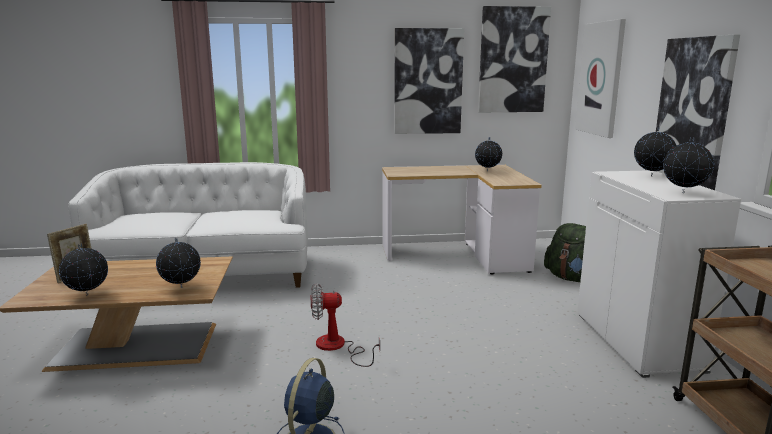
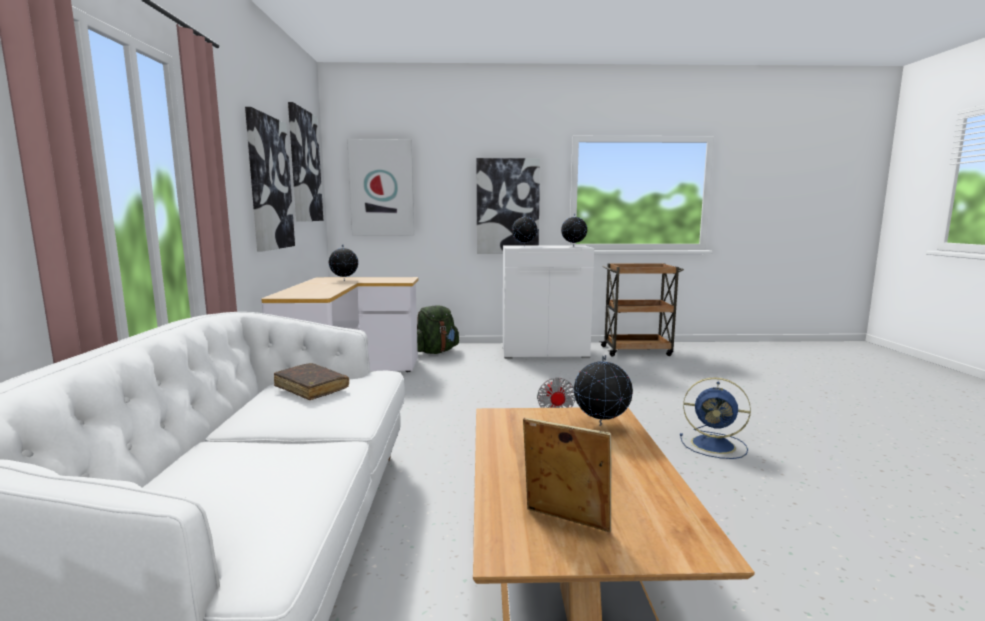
camera: 85 degrees left, 5 degrees down
(88, 295) = (651, 486): globe -> none
(250, 214) = (311, 388): none -> brown book

